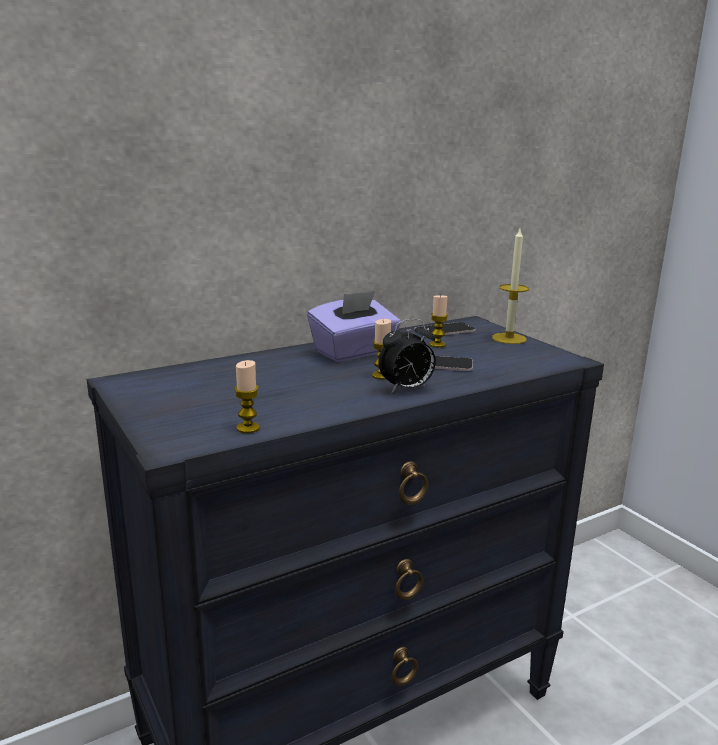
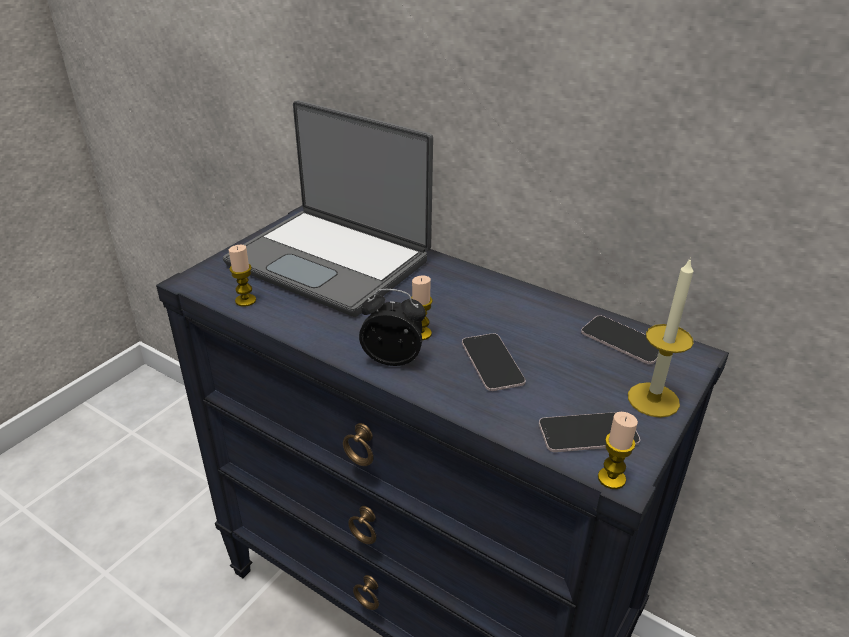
camera: 65 degrees right, 15 degrees up
(225, 384) = (331, 261): none -> laptop
(354, 352) = (477, 299): purple tissue box -> none
(406, 389) = (394, 359): alarm clock -> alarm clock turned 150 degrees clockwise
(437, 344) = (562, 347): candle -> candle (611, 478)
(531, 358) = (588, 433): none -> phone

